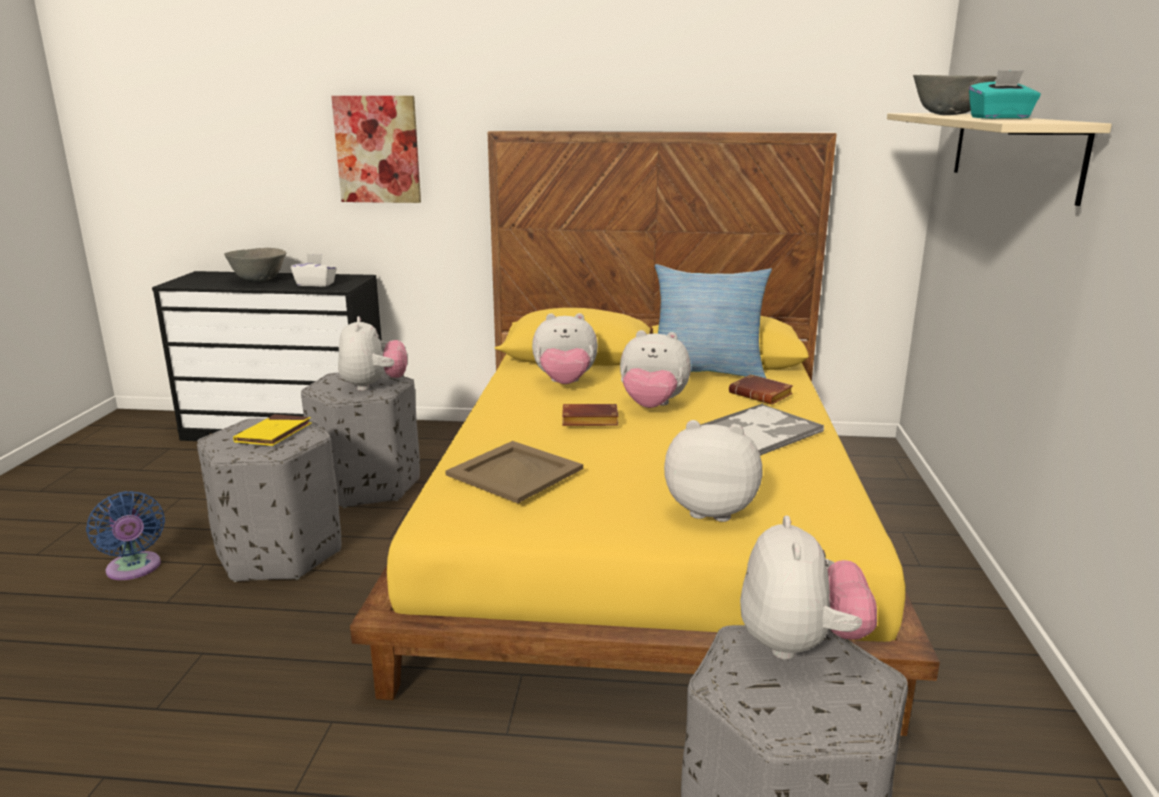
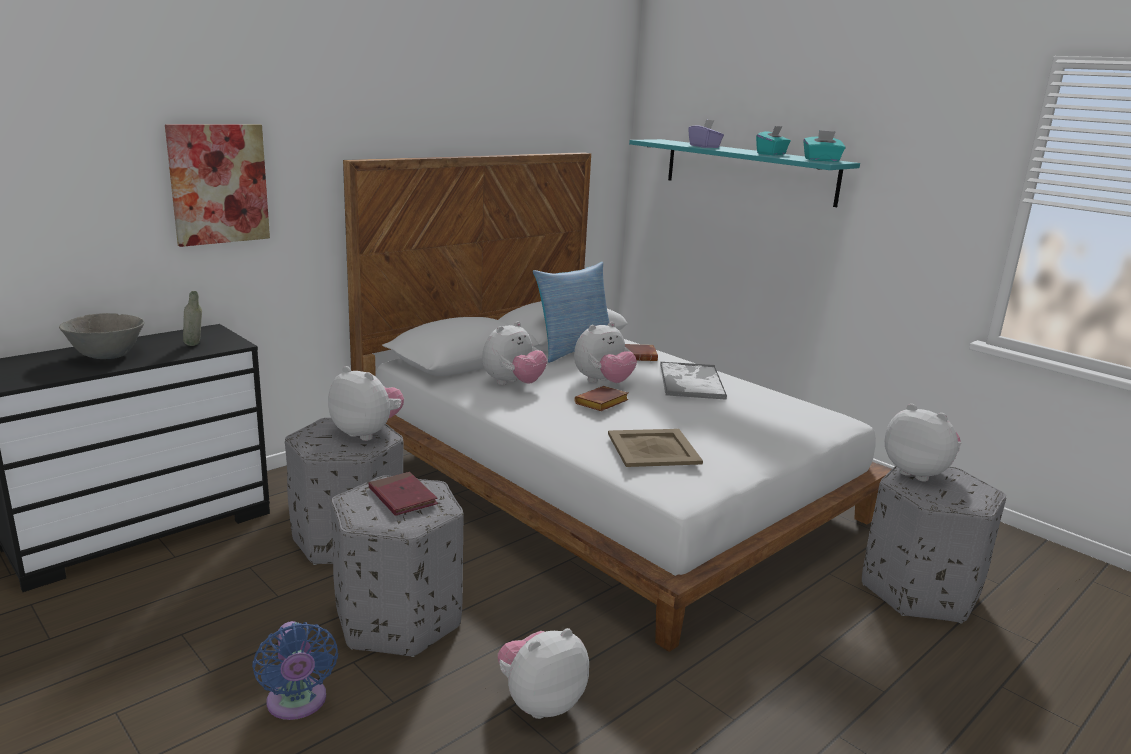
camera: 50 degrees left, 0 degrees up
(134, 569) = (297, 704): blue fan -> blue fan turned 60 degrees clockwise
(274, 434) = (402, 497): yellow book -> red book
(316, 284) = (195, 346): white tissue box -> grey bottle
(645, 534) = (606, 484): yellow bed -> white bed
(711, 510) = (771, 429): plush toy -> plush toy (540, 702)
(948, 115) = (704, 146): grey bowl -> purple tissue box
(1012, 152) = (748, 171): beige shelf -> turquoise shelf
(1038, 121) = (821, 160): none -> turquoise tissue box

